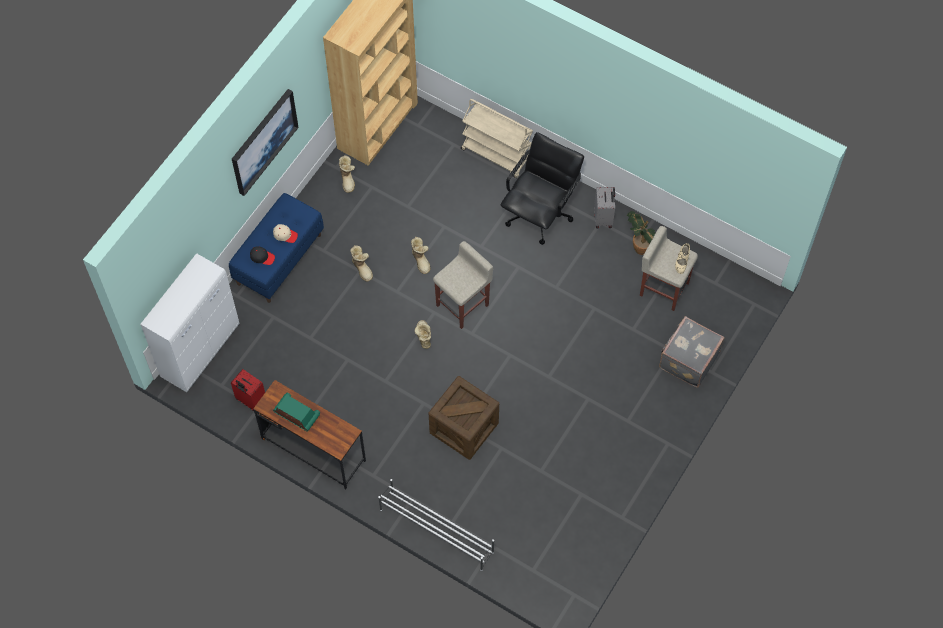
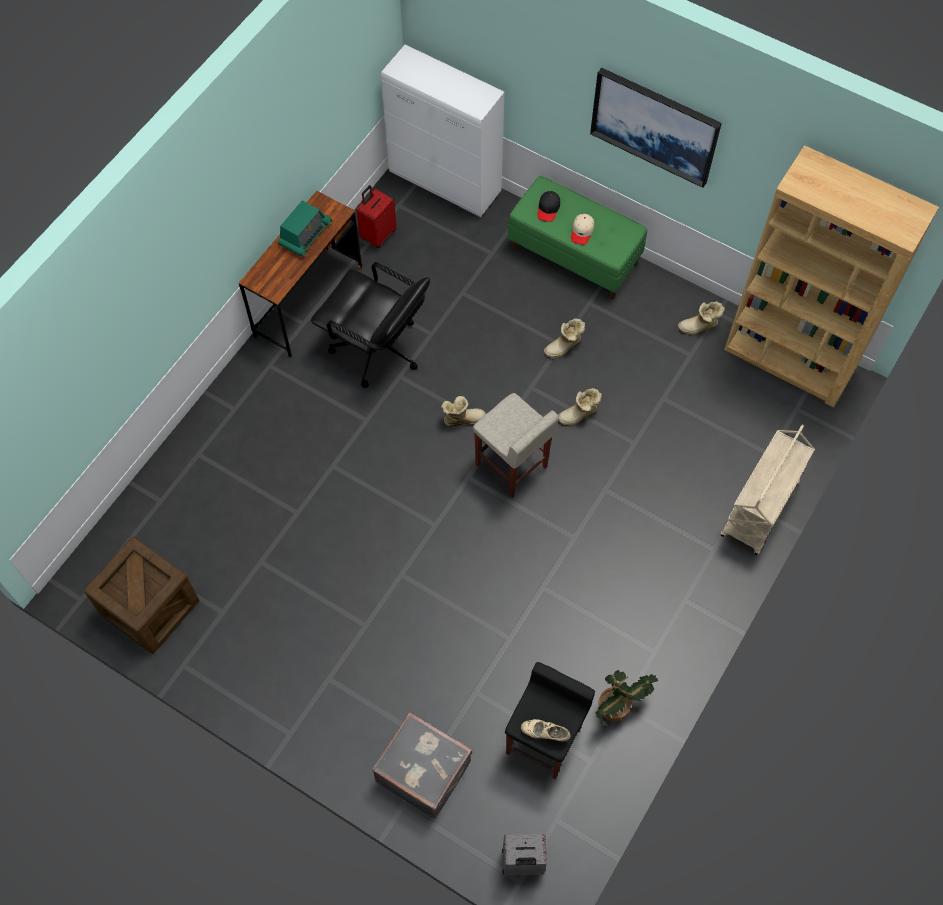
camera: 90 degrees right, 0 degrees up
(279, 259) = (574, 255): blue bench -> green bench
(436, 530) = (189, 436): white shoe rack -> none
(464, 428) = (329, 467): crate -> crate (150, 608)
(539, 214) = (663, 566): black office chair -> black office chair (377, 350)
(603, 218) = (662, 656): grey suitcase -> grey suitcase (522, 862)
(663, 288) = (544, 740): beige stool -> black stool

